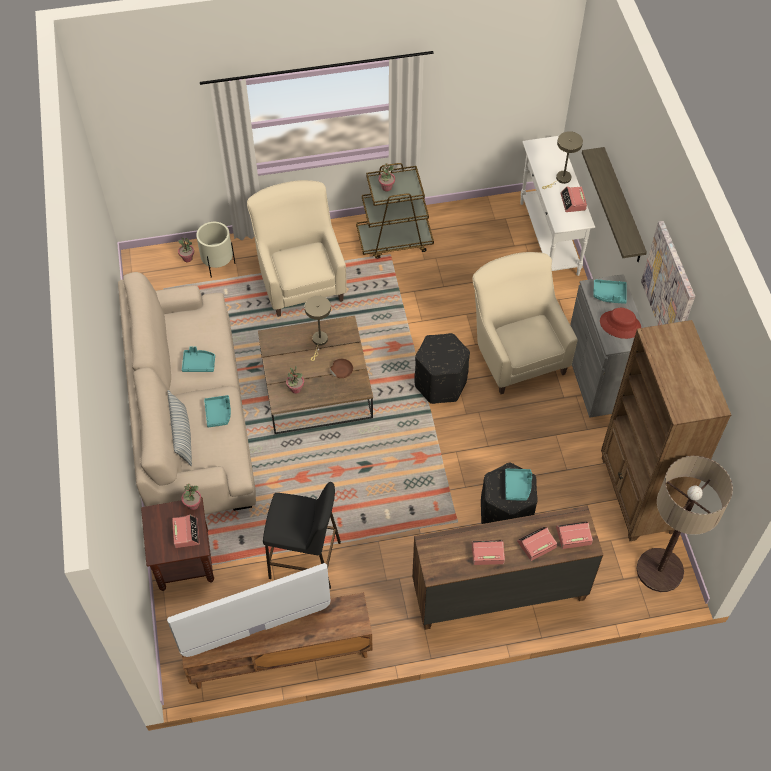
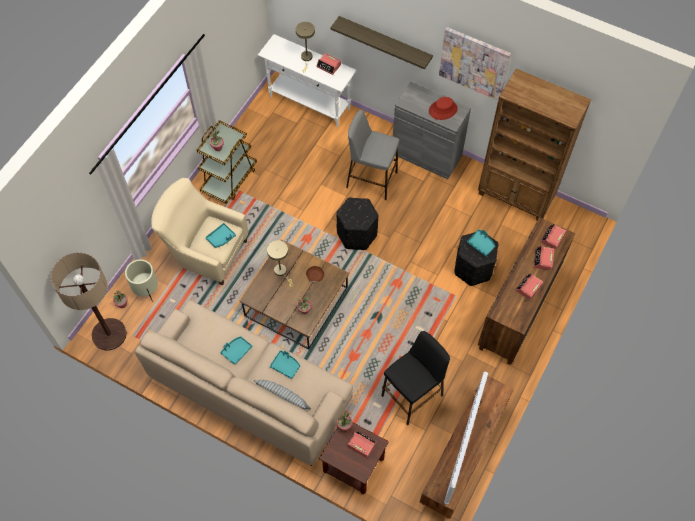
camera: 50 degrees left, 5 degrees up
(516, 351) = (371, 180): beige armchair -> grey stool
(609, 294) = (418, 98): turquoise tray -> turquoise tray (221, 238)
(660, 570) = (569, 222): floor lamp -> floor lamp (109, 334)

